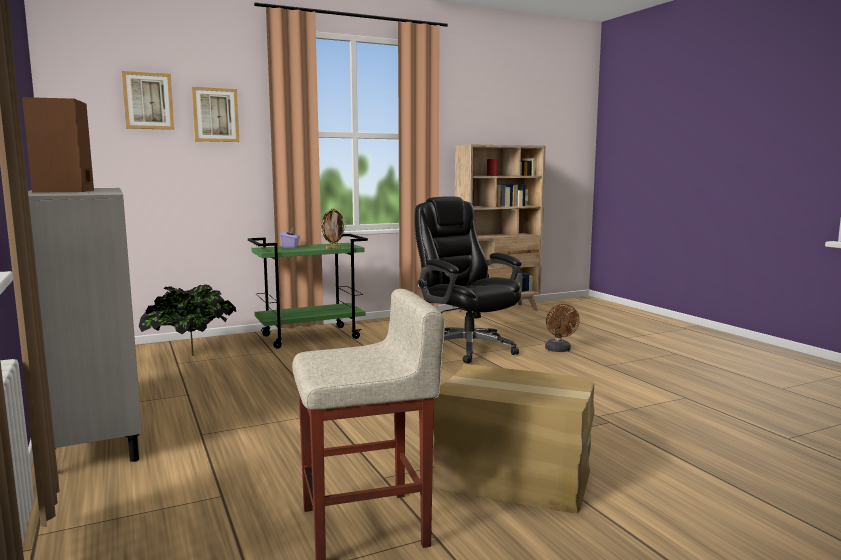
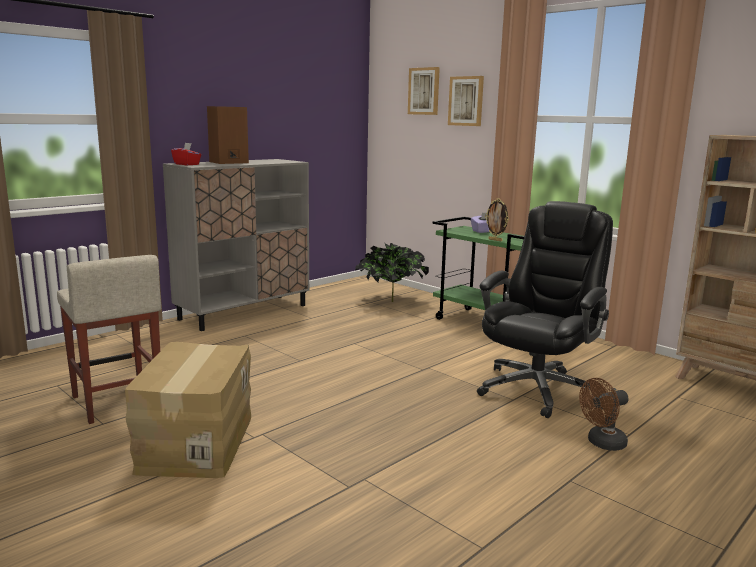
camera: 70 degrees right, 5 degrees up
(65, 194) = (187, 164): none -> red tissue box

